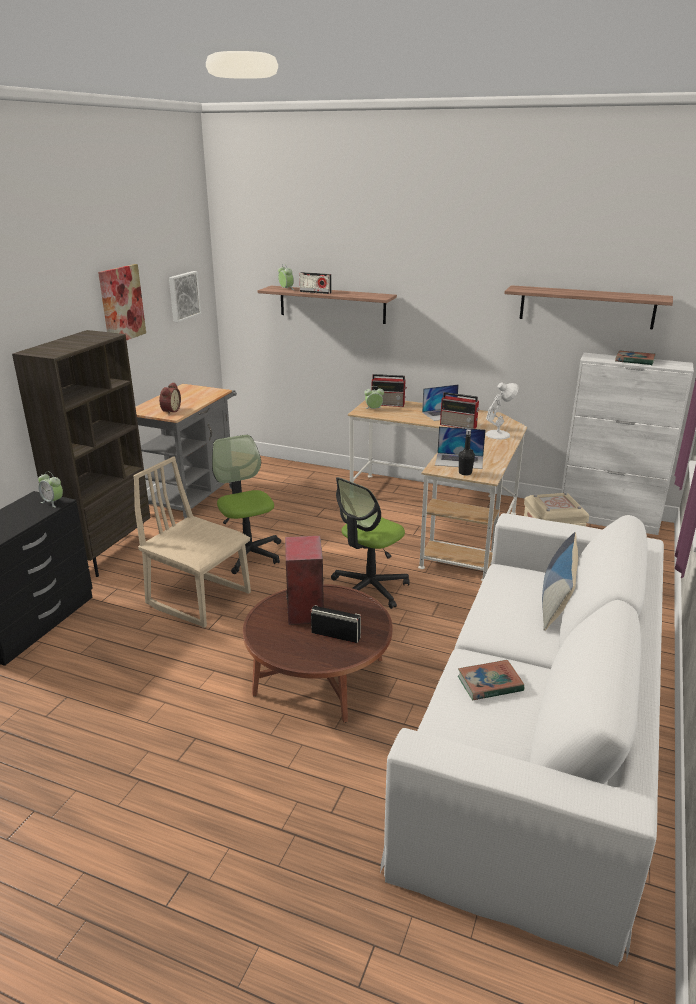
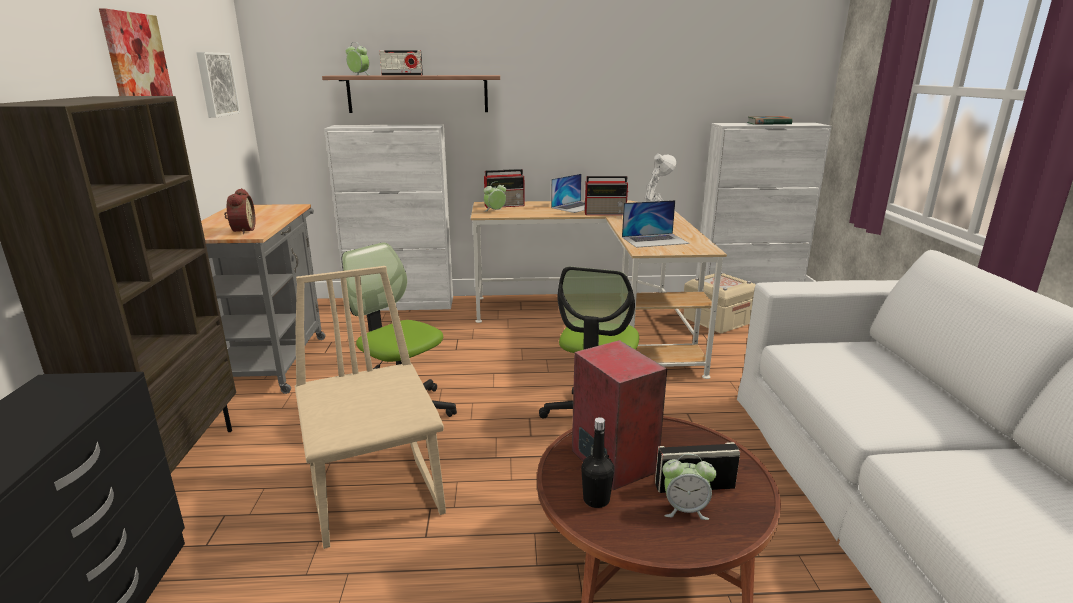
camera: 25 degrees left, 5 degrees down
(53, 502) = (95, 385): alarm clock -> alarm clock (685, 509)
(199, 598) = (377, 492): beige chair -> beige chair turned 60 degrees clockwise
(306, 470) = (402, 304): none -> white cabinet
(465, 473) = (679, 249): black bottle -> black bottle (596, 500)
(490, 684) = (991, 491): book -> none
(557, 601) = (894, 367): pillow -> none
(586, 307) = (711, 73): shelf -> none

